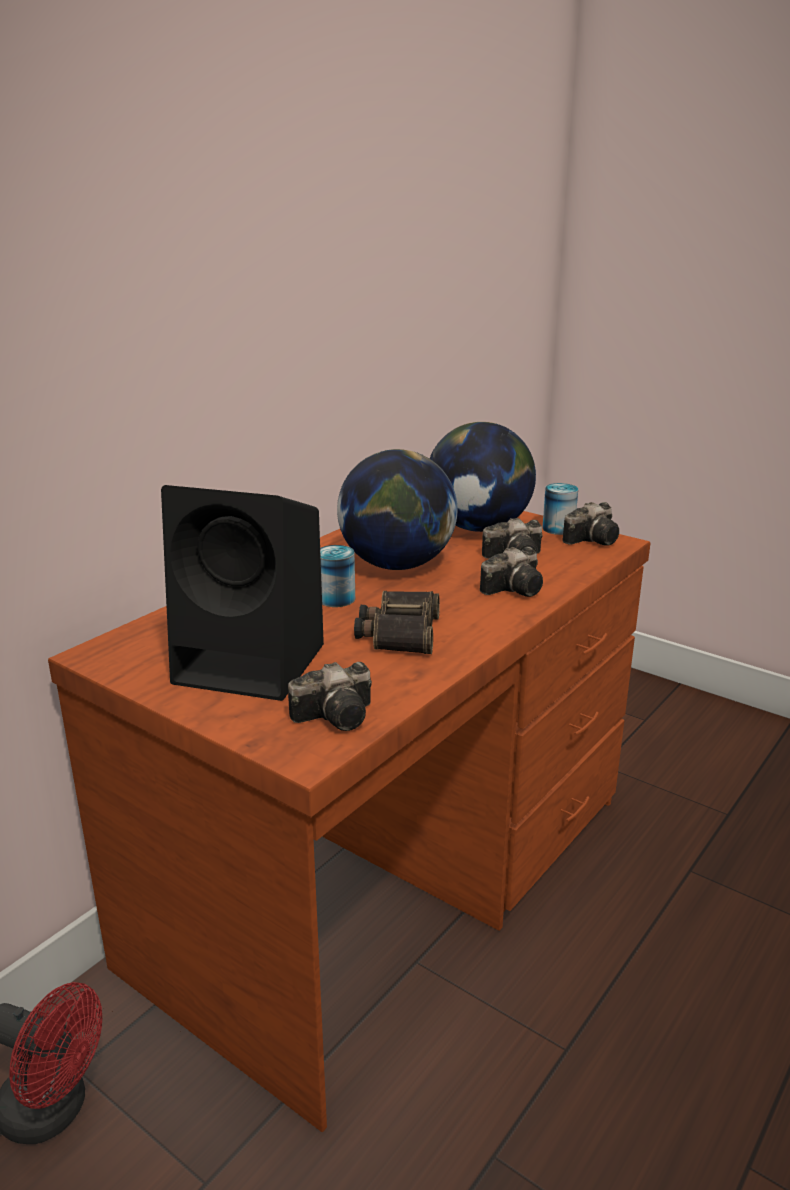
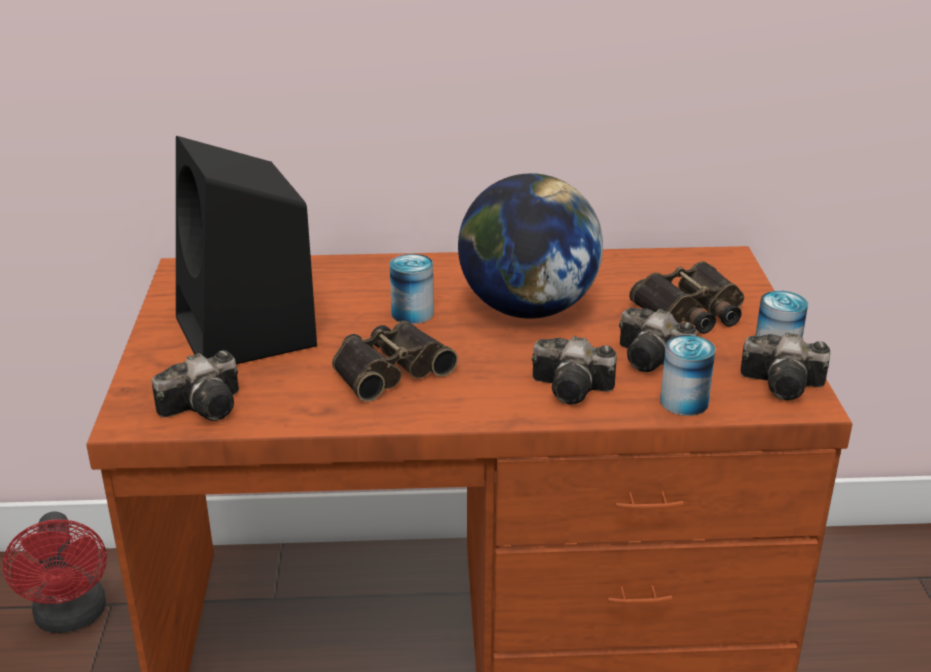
camera: 50 degrees right, 5 degrees up
(339, 715) = (207, 406): camera -> camera turned 60 degrees counterclockwise
(478, 528) = (692, 311): globe -> binoculars
(574, 568) = (684, 402): none -> can

